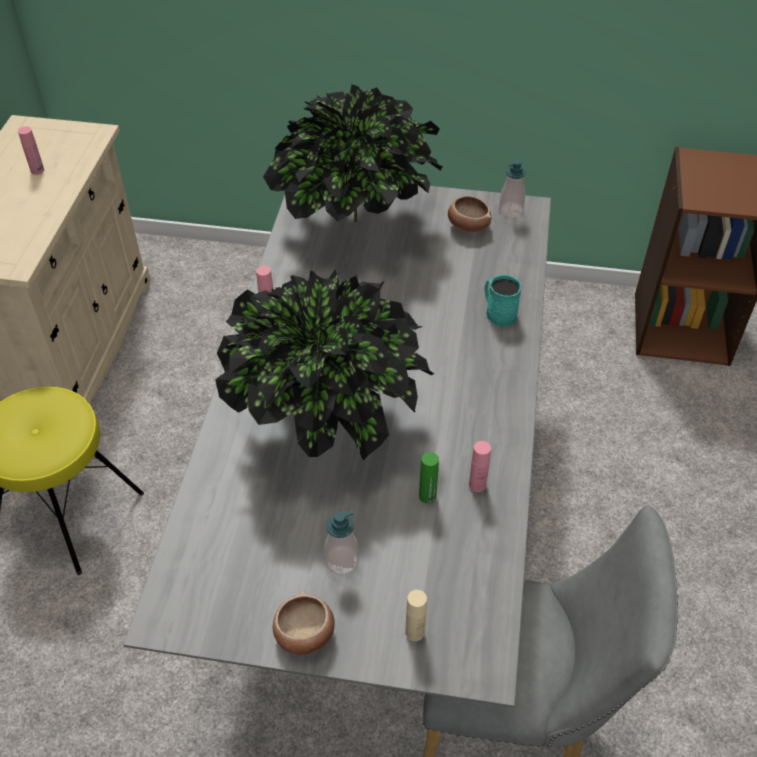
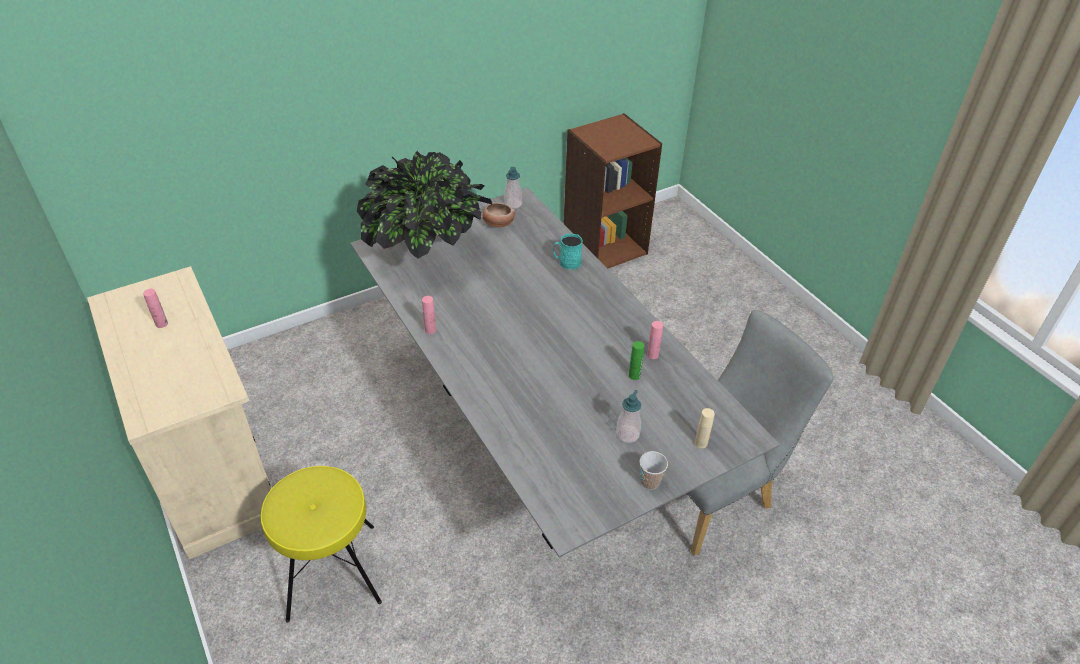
camera: 40 degrees left, 5 degrees down
(304, 635) = (650, 482): bowl -> cup
(327, 420) = (537, 369): potted plant -> none

